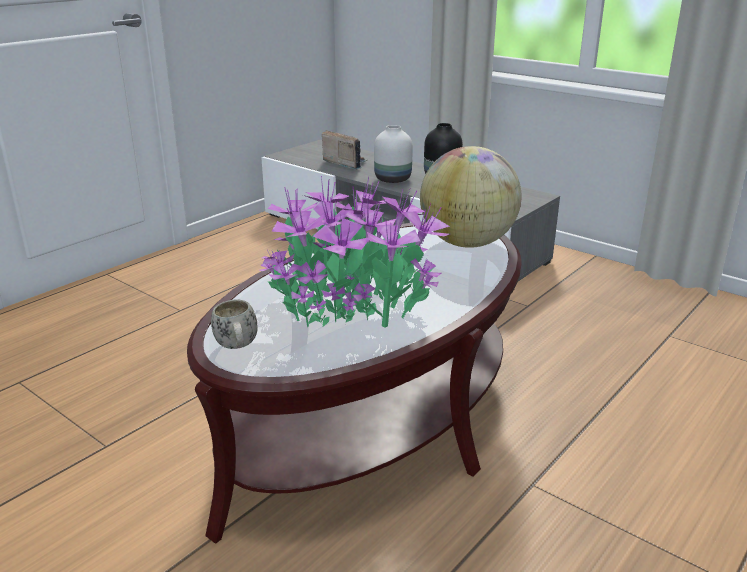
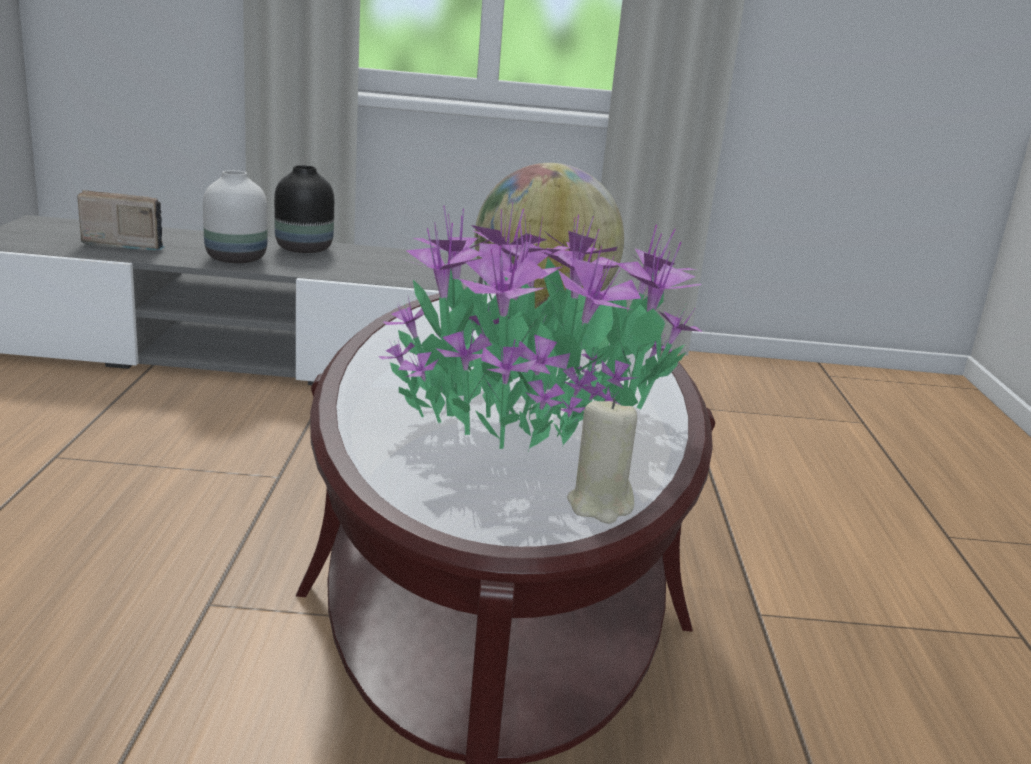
camera: 40 degrees left, 5 degrees down
(237, 347) = (482, 508): white mug -> none
(294, 363) = (600, 505): none -> beige candle

